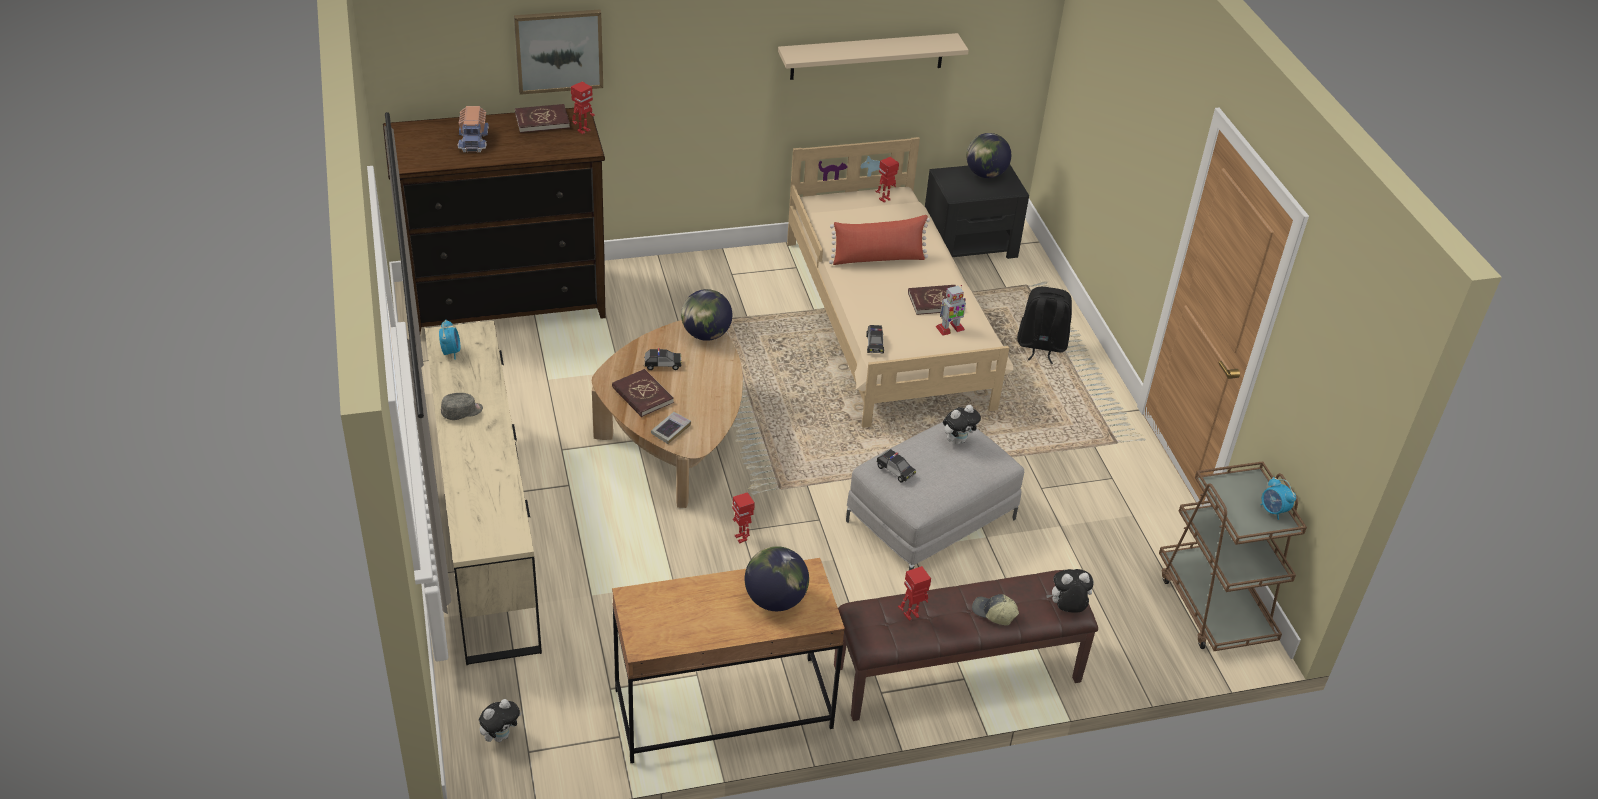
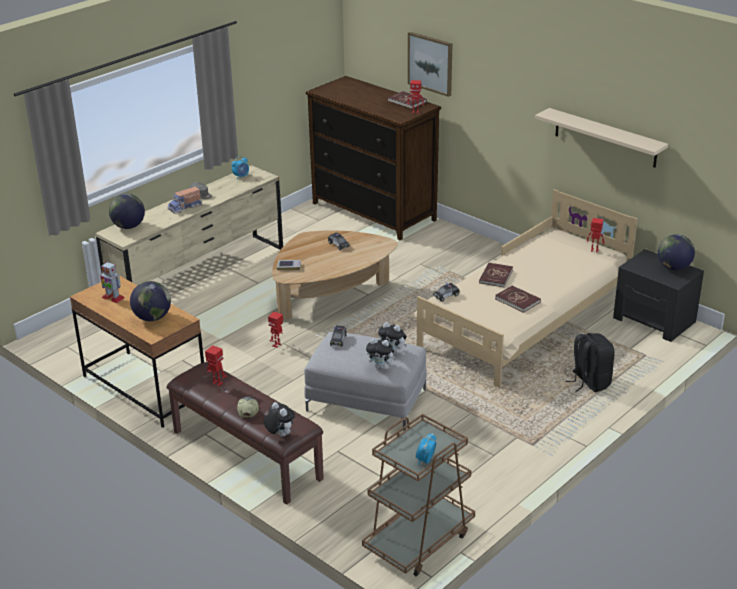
camera: 60 degrees right, 10 degrees down
(474, 139) = (364, 95): toy truck -> toy truck (185, 207)
(500, 735) = (70, 335): plush toy -> plush toy (381, 366)
(642, 395) = (306, 249): red book -> red book (496, 276)
(706, 334) = (380, 247): globe -> globe (128, 226)
(878, 259) = (530, 269): red pillow -> none
(949, 328) = (498, 314): toy robot -> toy robot (113, 298)

